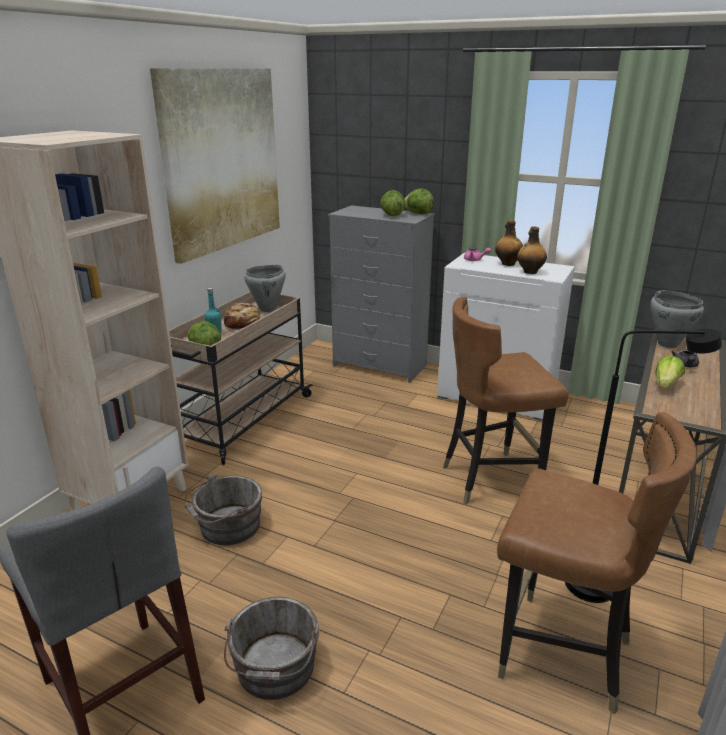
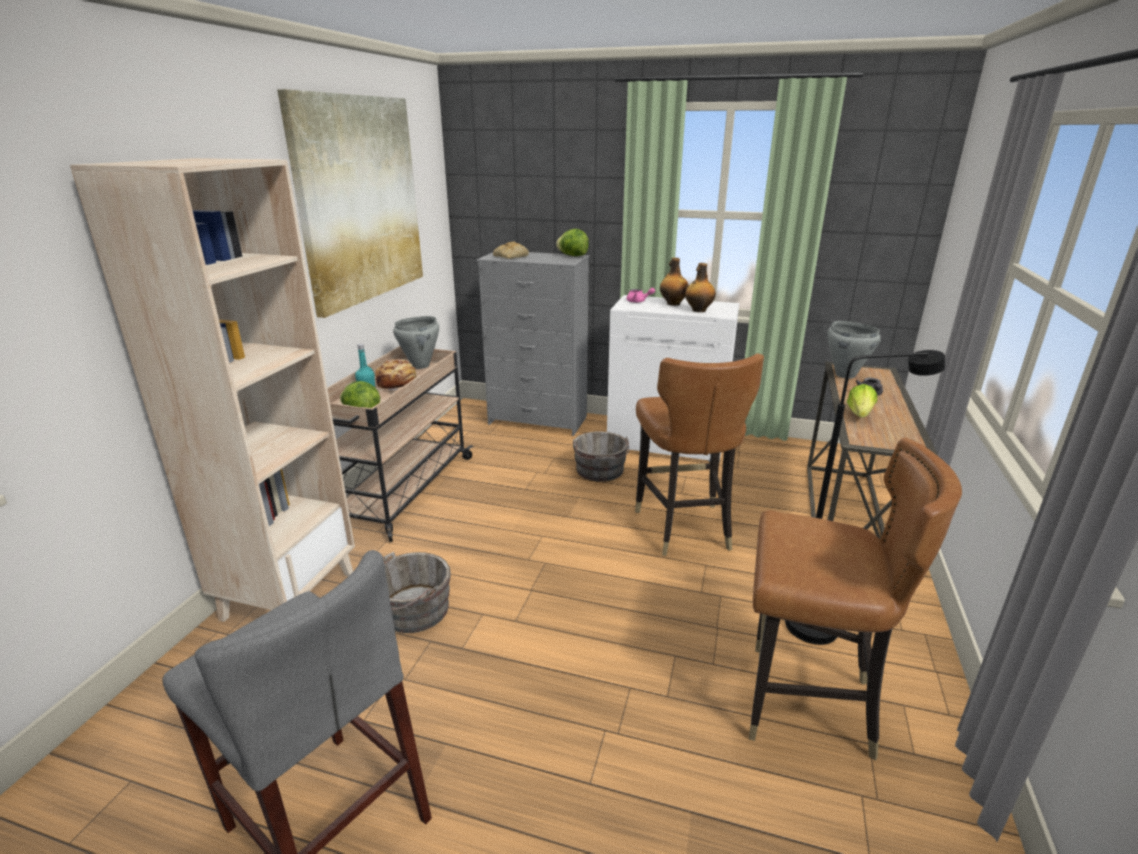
camera: 10 degrees left, 0 degrees up
(275, 670) = (505, 770): grey bucket -> grey bucket (600, 471)
(360, 212) = (511, 256): none -> bread
(391, 215) = (545, 258): lettuce -> none
(491, 479) = (683, 528): brown chair -> brown chair turned 75 degrees counterclockwise

